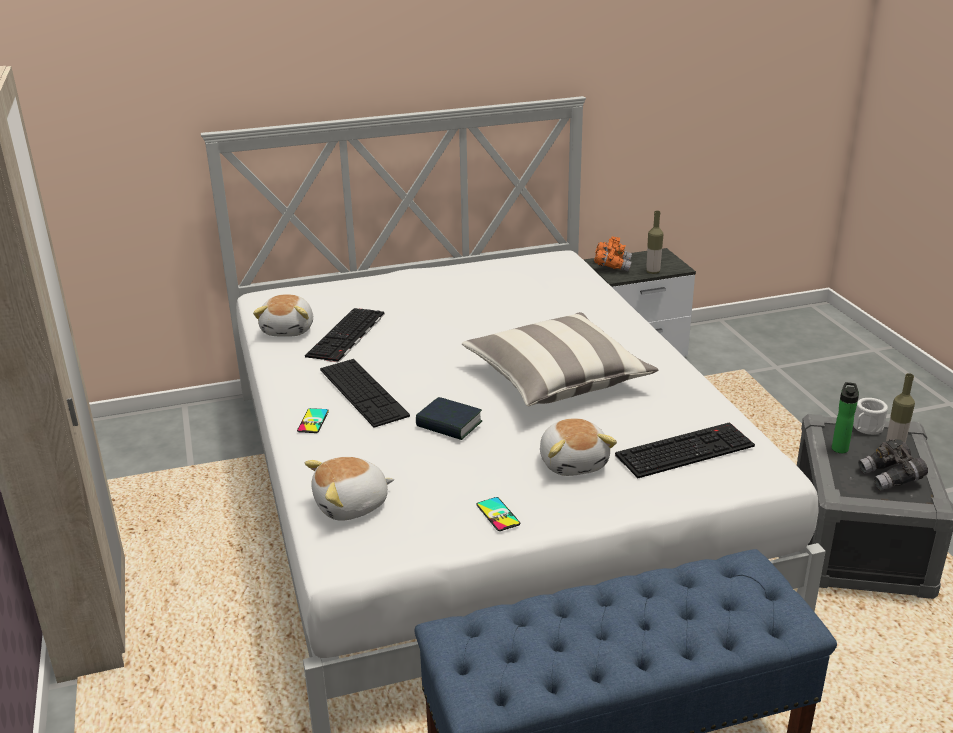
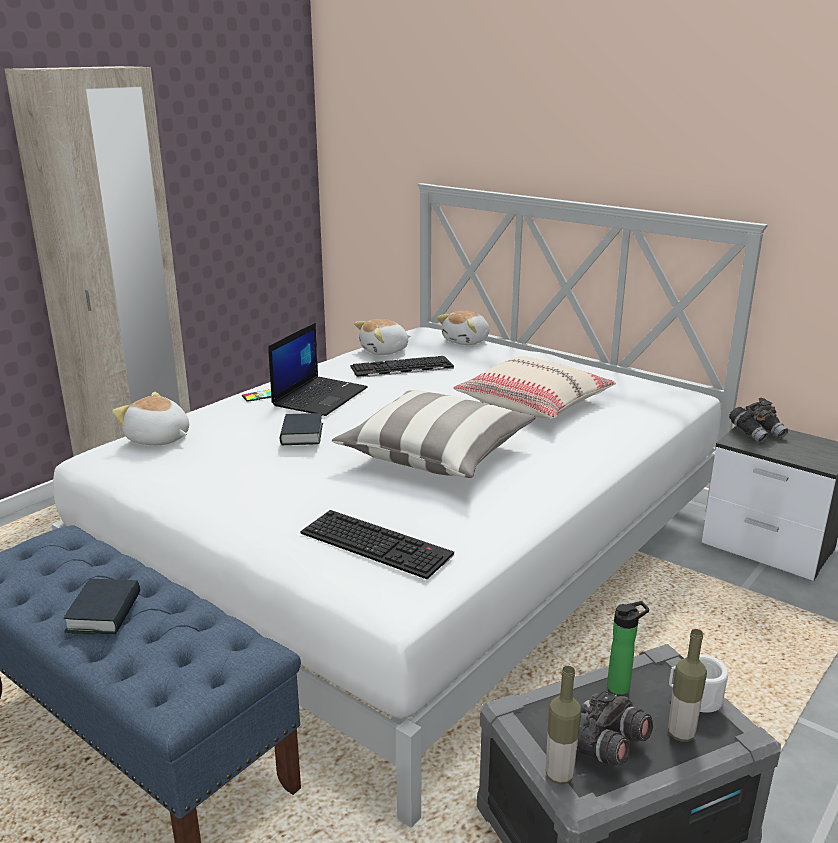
camera: 55 degrees right, 5 degrees down
(363, 392) = (320, 396): keyboard -> laptop
(498, 514) = (188, 491): phone -> none
(504, 310) = (534, 403): none -> beige pillow
(574, 462) = (301, 500): plush toy -> plush toy (467, 341)
(612, 266) = (756, 433): orange binoculars -> grey binoculars
(637, 628) = (104, 613): none -> book
(653, 272) = (785, 455): bottle -> bottle (559, 775)

